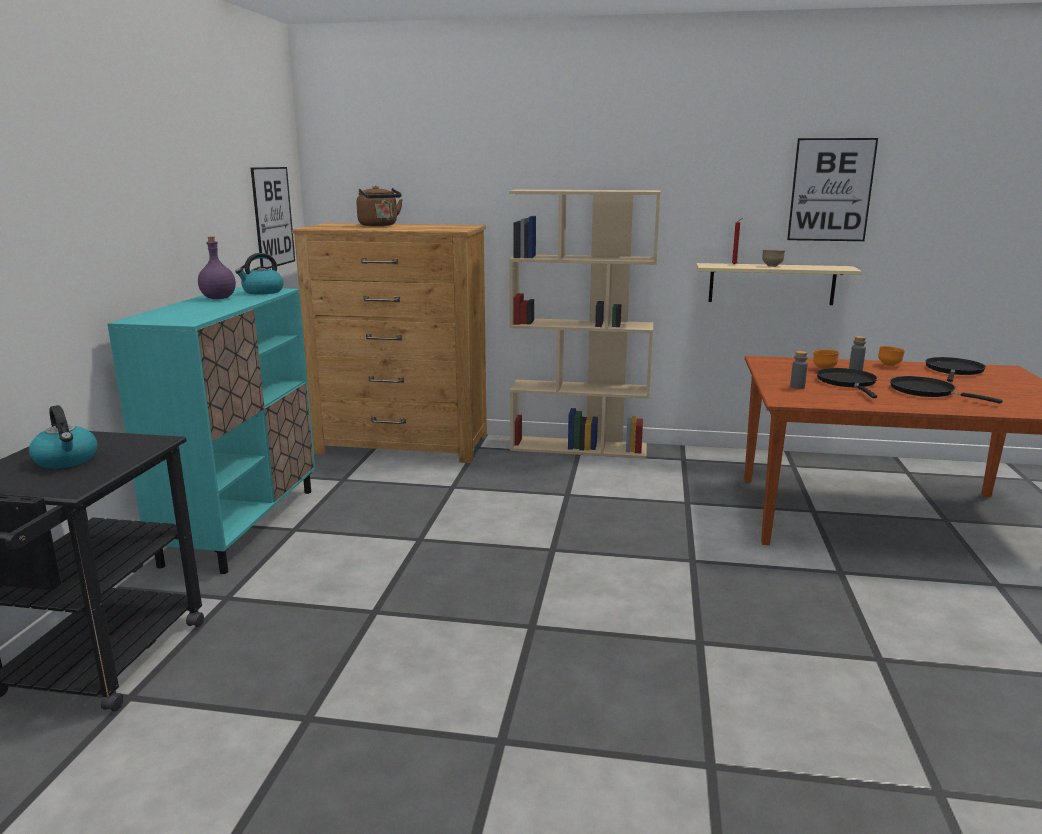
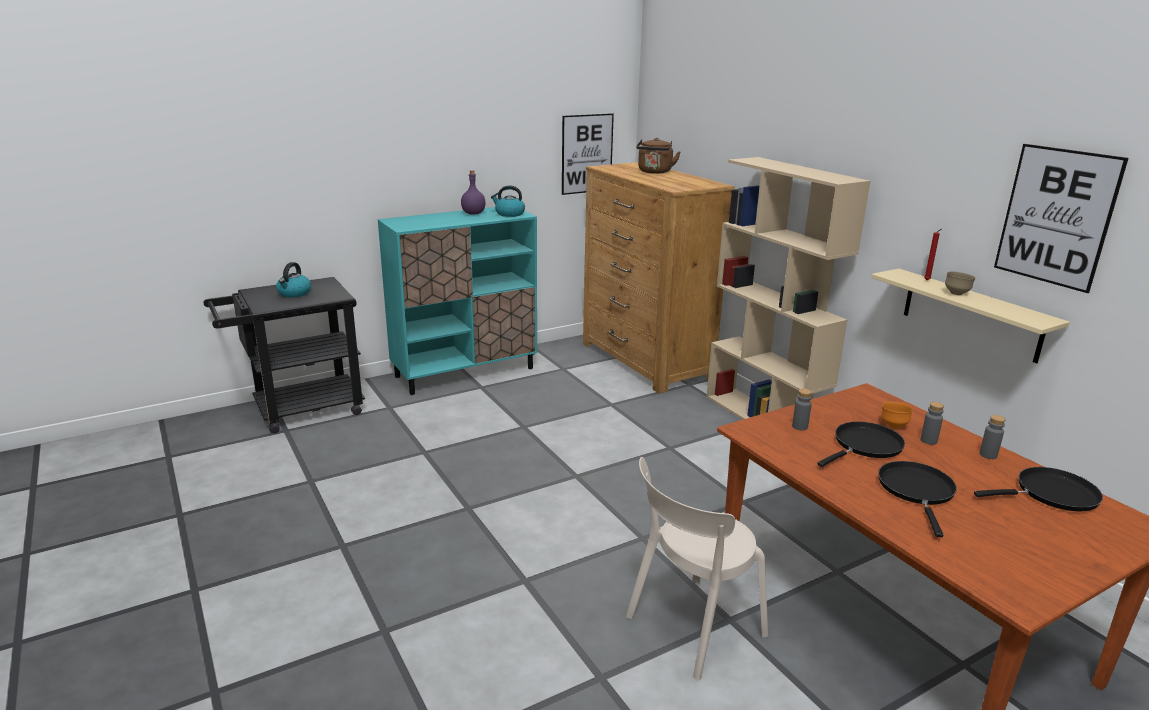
camera: 50 degrees right, 5 degrees up
(840, 592) = (691, 628): none -> beige chair
(889, 365) = (988, 455): orange bowl -> grey bottle

